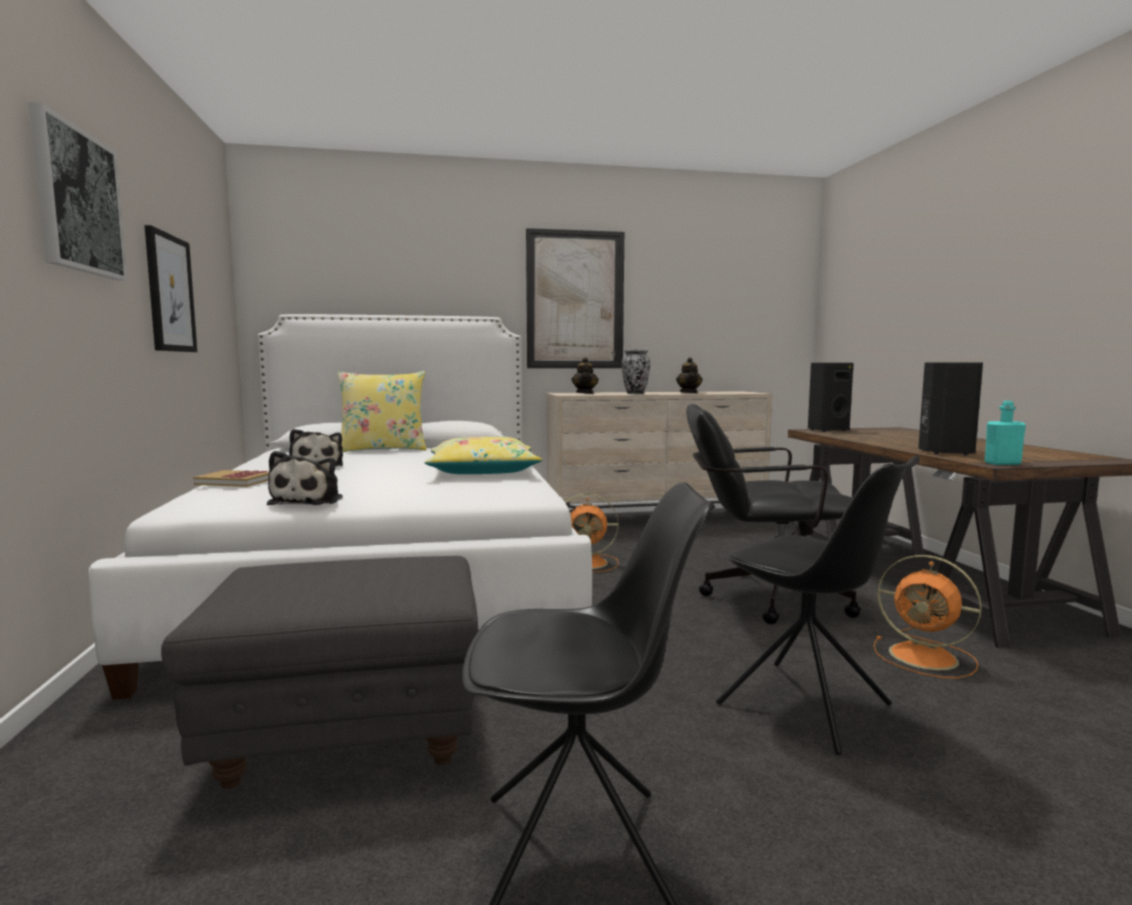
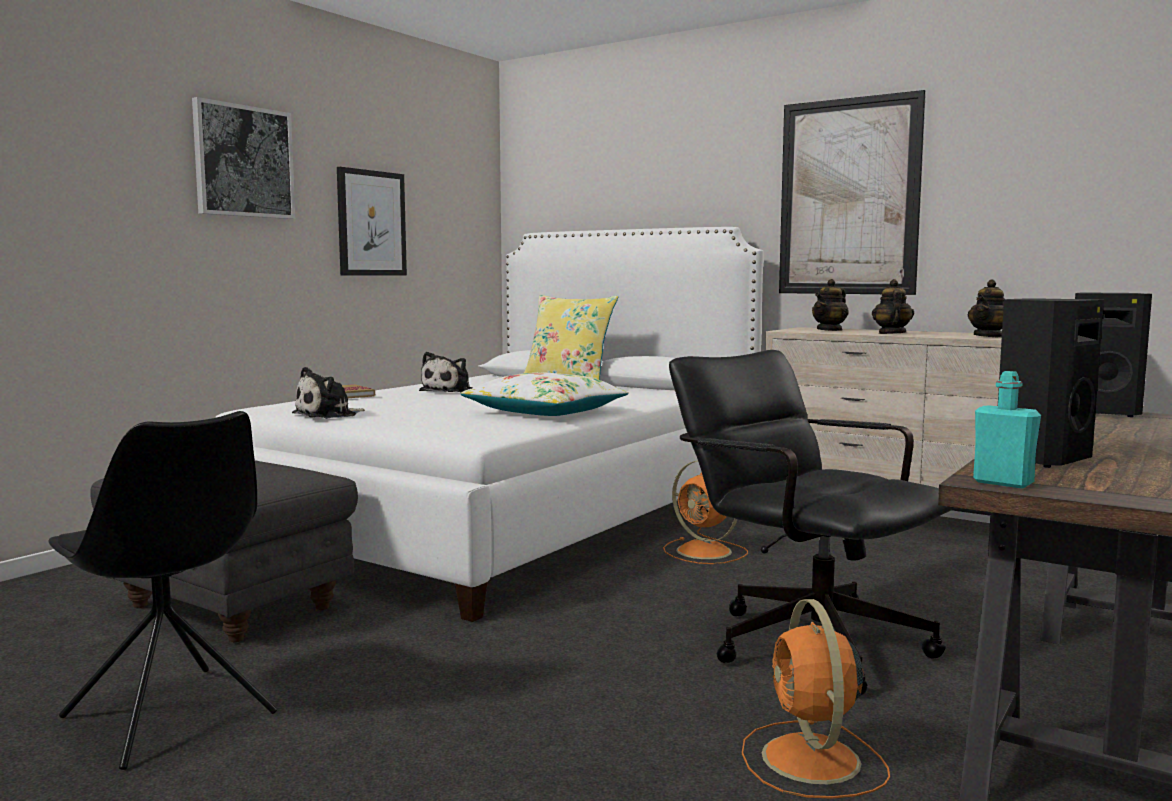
camera: 45 degrees right, 0 degrees up
(483, 471) = (545, 412): yellow pillow -> white pillow
(635, 393) = (891, 333): vase -> teapot
(806, 706) = (540, 729): black chair -> none

